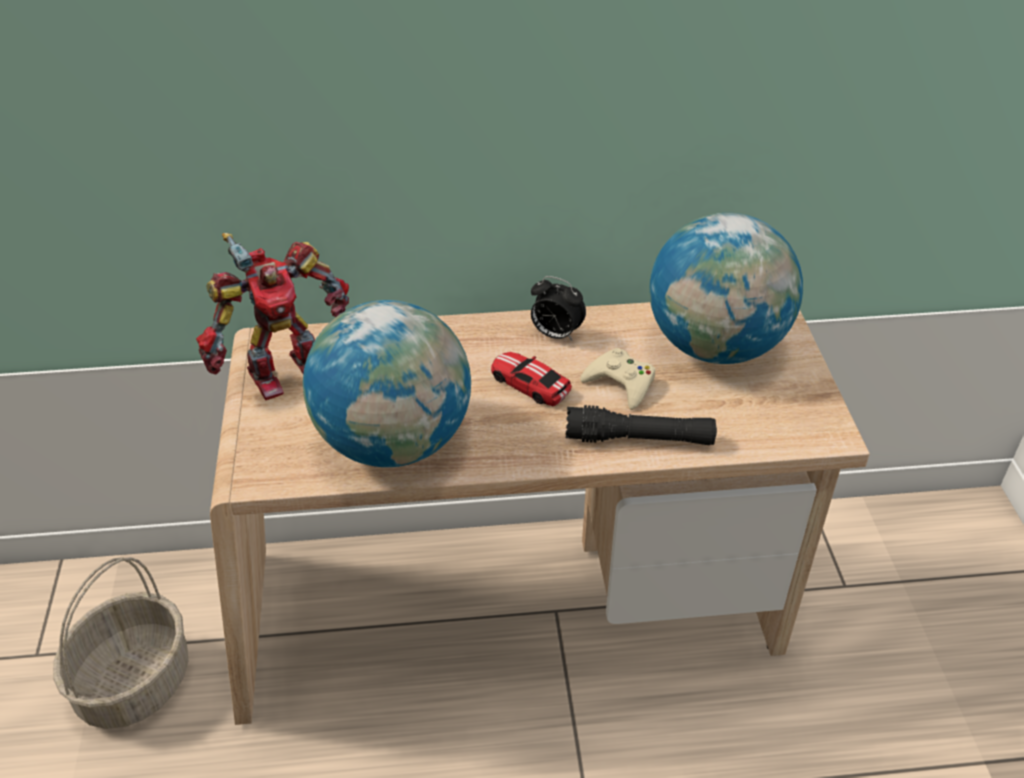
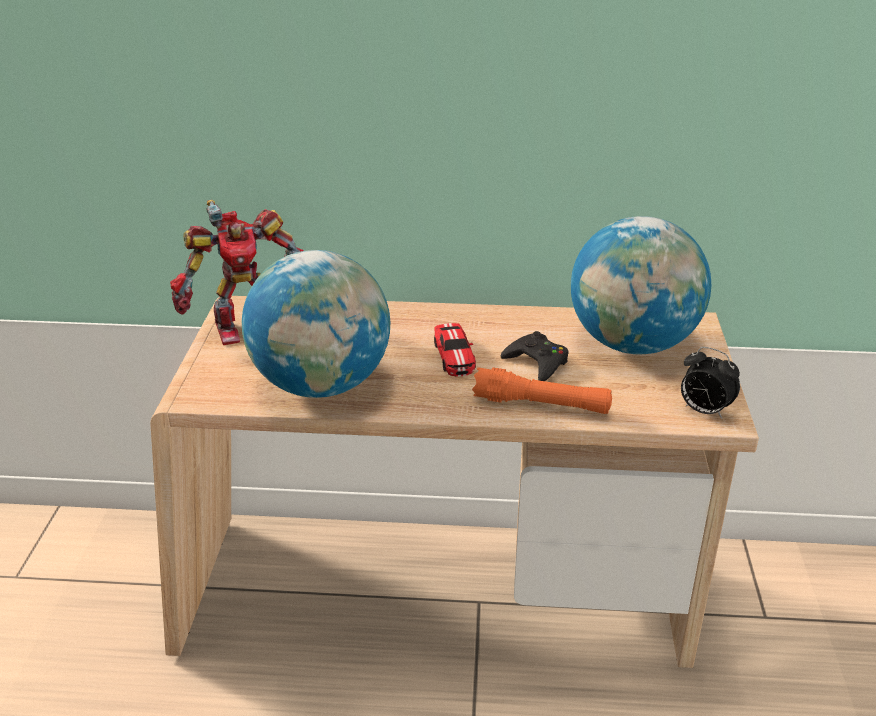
camera: 10 degrees right, 10 degrees down
(134, 681) = (90, 609): basket -> none
(529, 384) = (454, 356): toy car -> toy car turned 150 degrees counterclockwise
(555, 335) = (488, 323): alarm clock -> alarm clock (703, 411)
(621, 383) = (537, 362): beige game controller -> black game controller
(639, 439) = (541, 404): black flashlight -> orange flashlight

